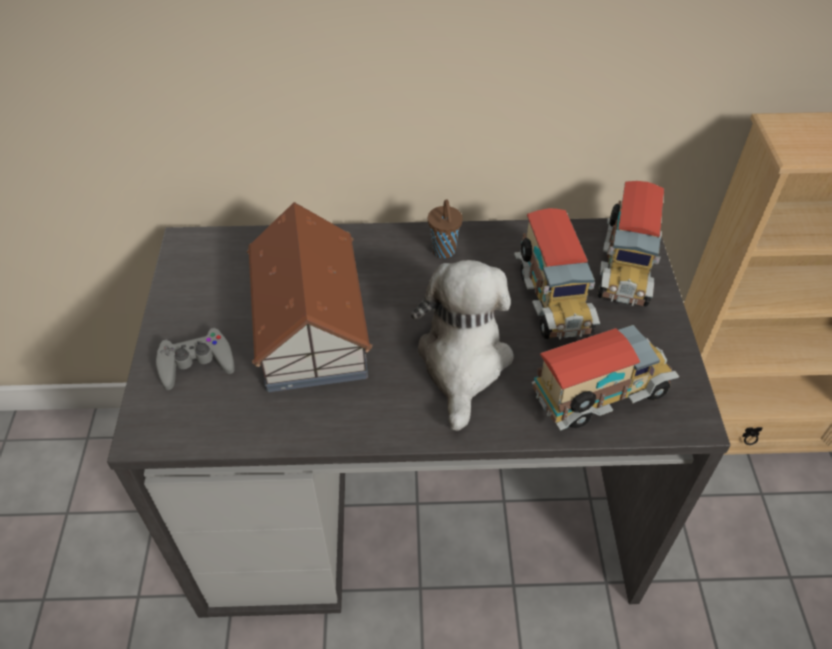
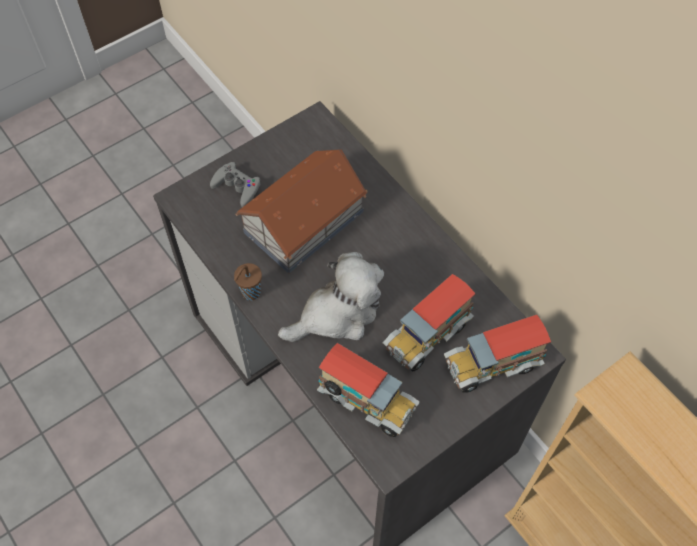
camera: 55 degrees right, 10 degrees up
(444, 252) = (420, 251): brown cup -> brown cup (250, 293)

